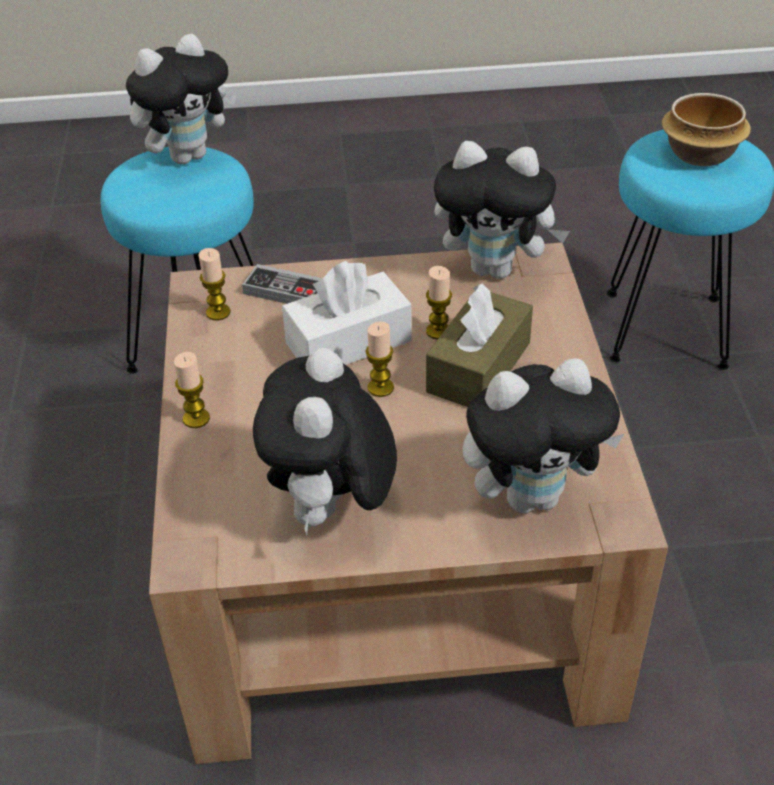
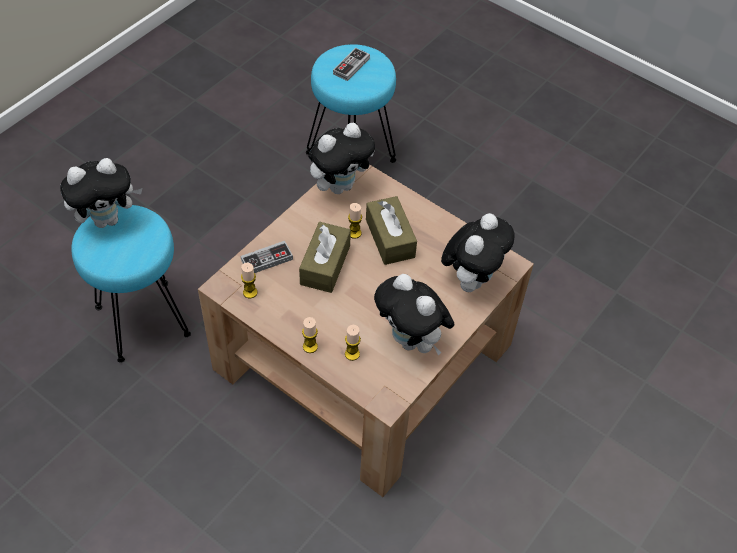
camera: 50 degrees left, 10 degrees up
(188, 155) = (108, 219): plush toy -> plush toy turned 60 degrees clockwise
(348, 342) = (325, 265): white tissue box -> brown tissue box
(380, 387) = (364, 276): candle -> candle (352, 354)
(699, 155) = (351, 66): bowl -> game controller

